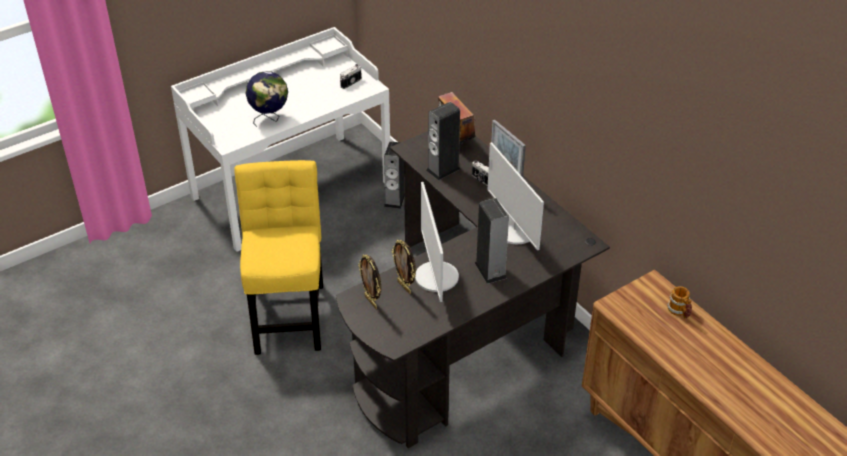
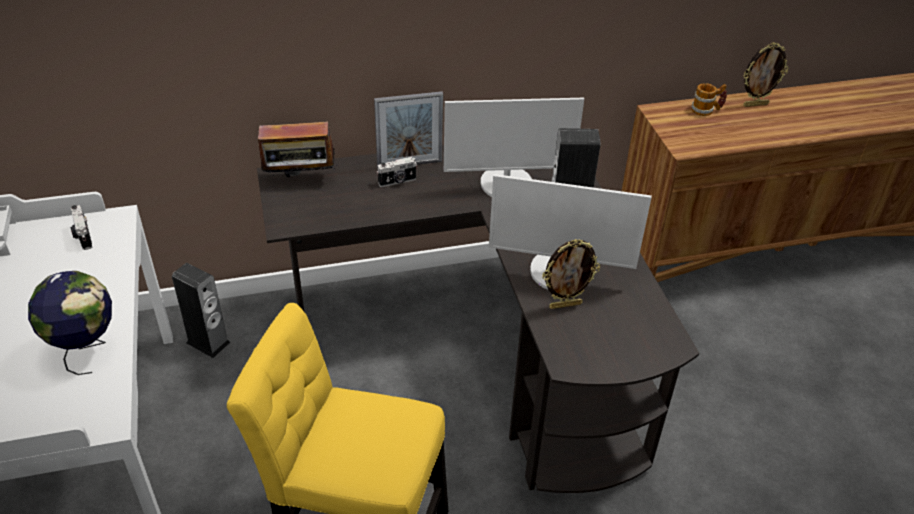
camera: 70 degrees left, 0 degrees up
(371, 301) = (581, 345): picture frame -> picture frame (755, 104)
(443, 169) = (352, 206): speaker -> none

